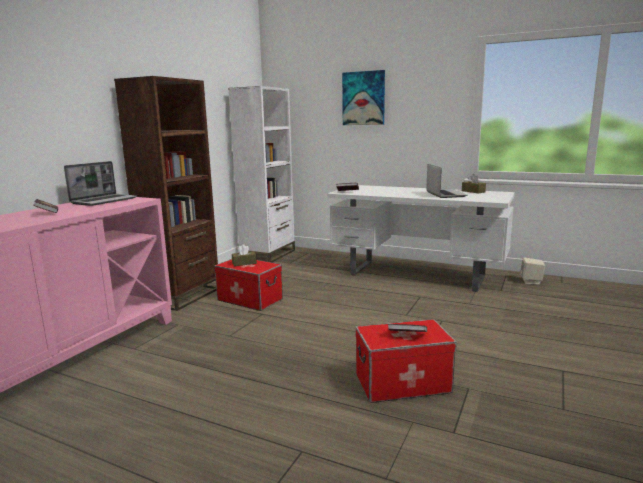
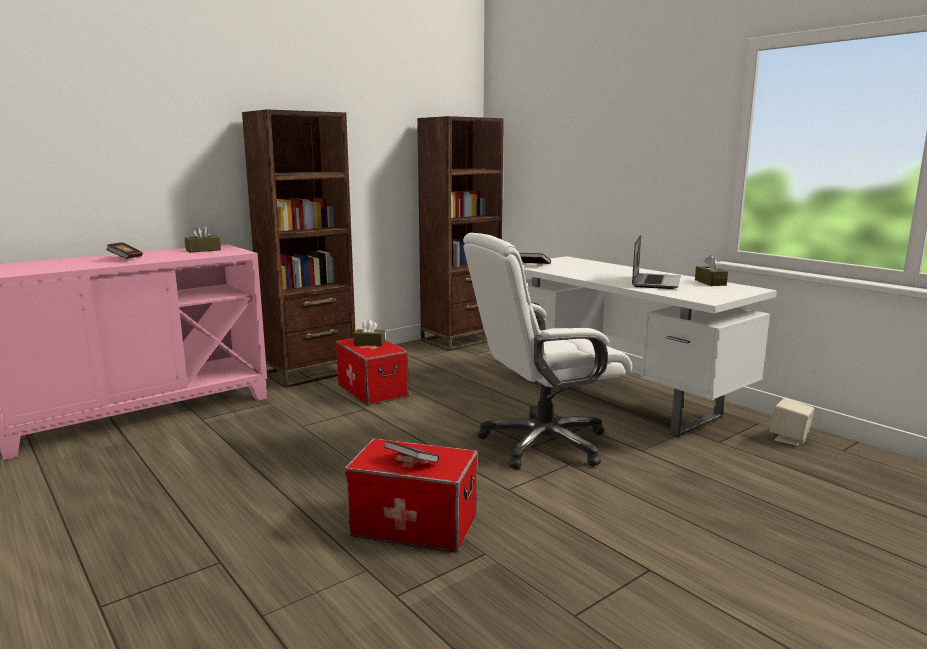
camera: 25 degrees right, 0 degrees up
(104, 201) = (203, 250): laptop -> brown tissue box
(268, 255) = (461, 340): white bookcase -> brown bookcase
(363, 98) = (594, 133): picture -> none
(410, 312) = (542, 444): none -> white office chair

